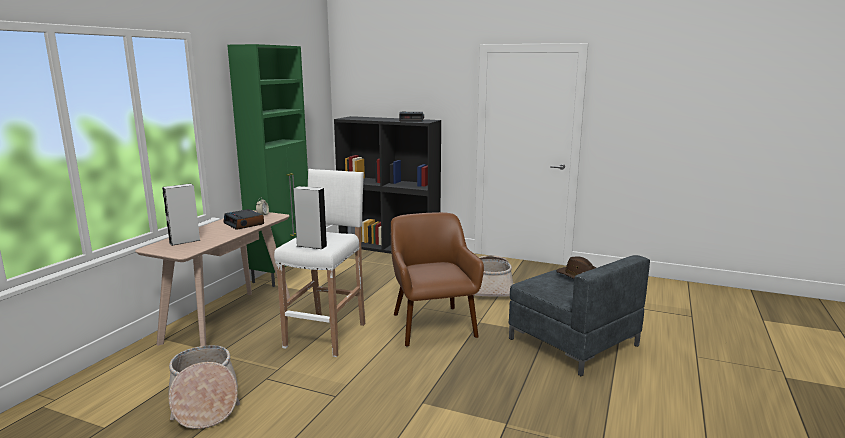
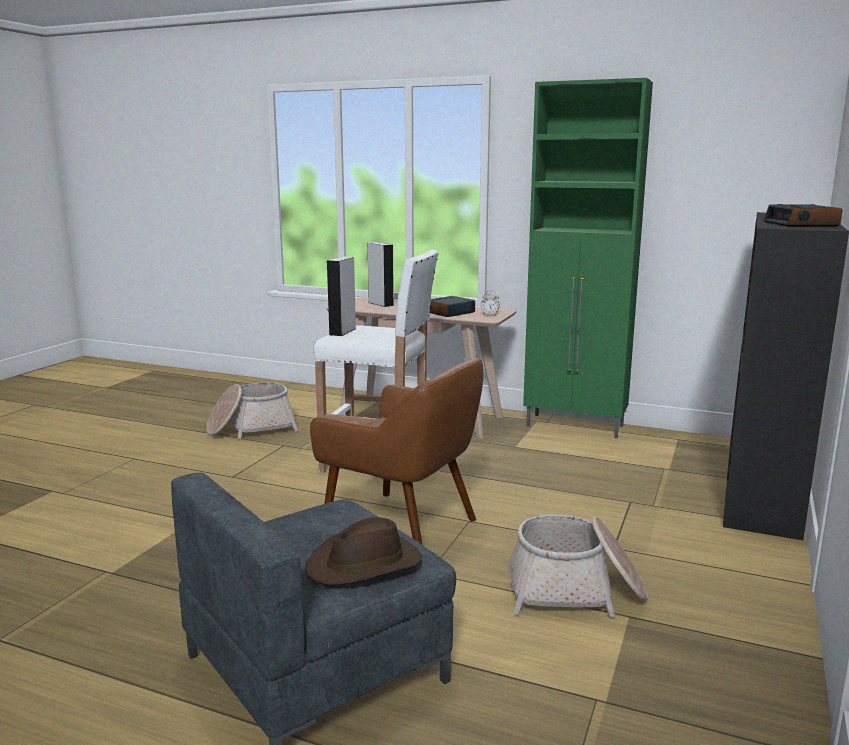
camera: 90 degrees right, 0 degrees up
(432, 325) = (402, 528): brown armchair -> brown armchair turned 45 degrees clockwise

